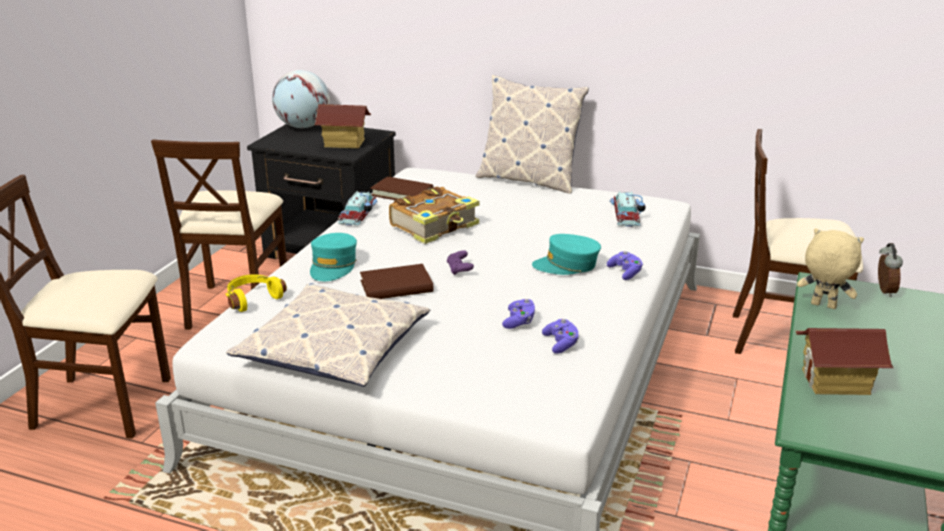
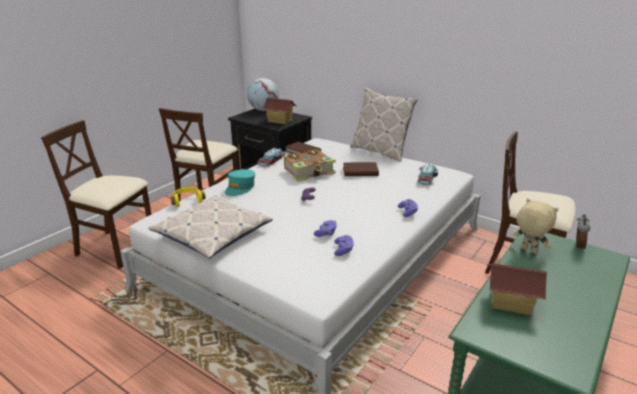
camera: 15 degrees right, 0 degrees up
(396, 286) = (267, 203): brown book -> brown book (360, 171)
(567, 265) = (374, 203): turquoise cap -> none

